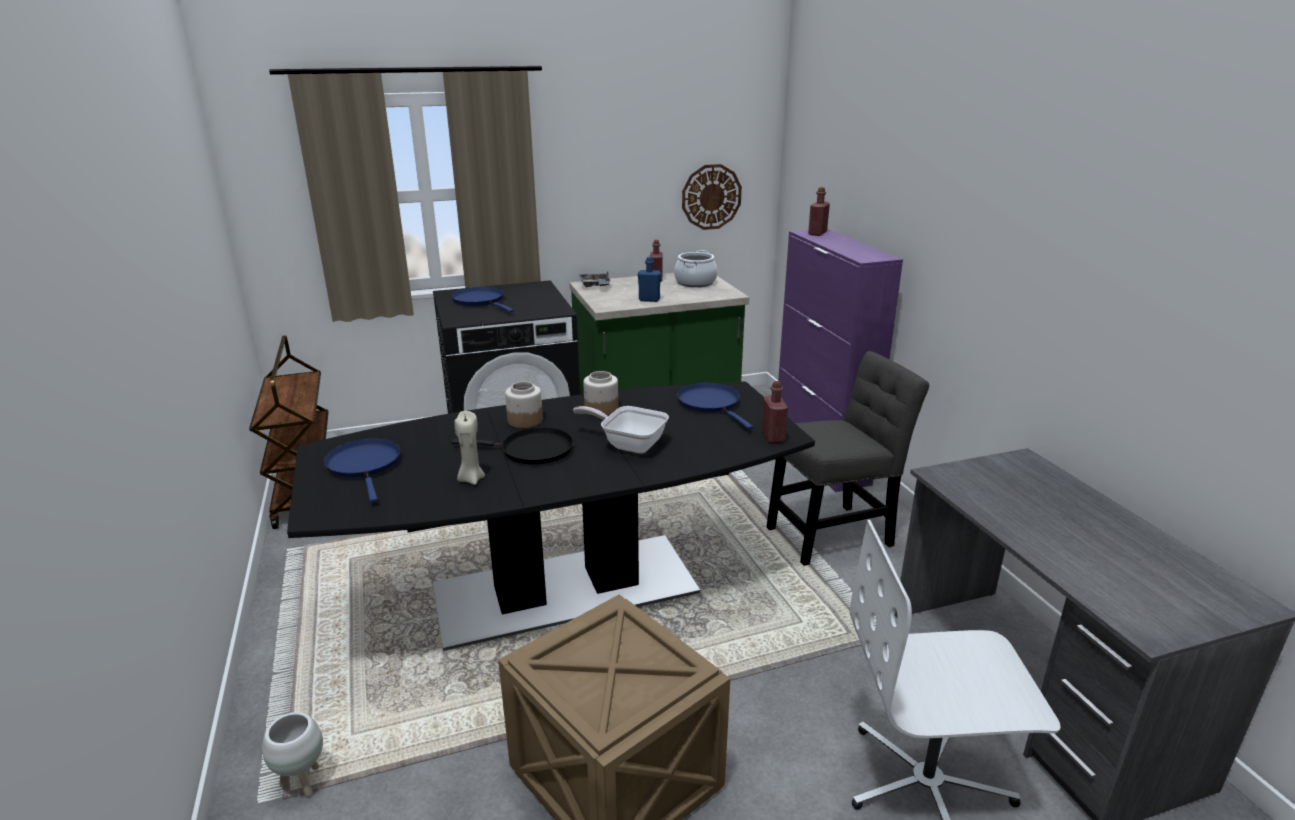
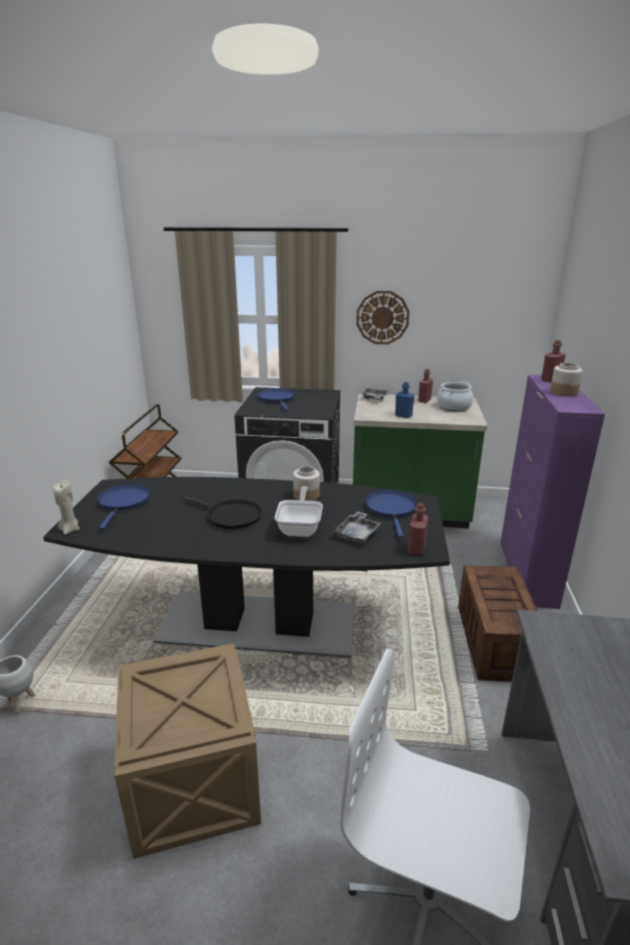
camera: 25 degrees right, 0 degrees up
(471, 479) = (174, 528): beige candle -> beige candle (70, 529)
(524, 420) = (247, 493): jar -> jar (563, 392)
(628, 444) = (300, 527): frying pan -> frying pan turned 45 degrees clockwise
(698, 436) = (357, 533): none -> grey tray
(711, 197) = (485, 339): wall clock -> wall clock (382, 317)
(834, 534) = (495, 643): grey chair -> crate

